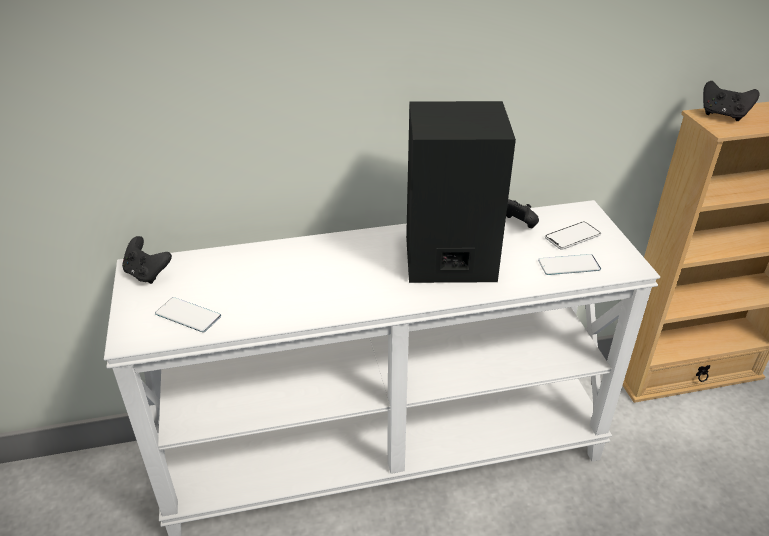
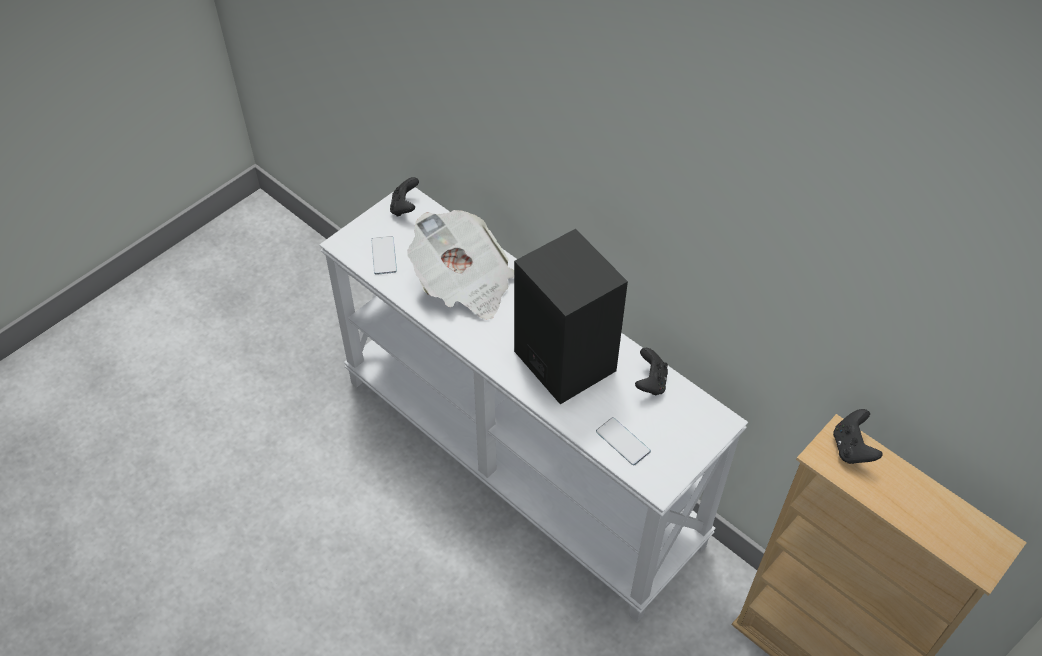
camera: 55 degrees right, 15 degrees up
(291, 278) = (463, 283): none -> newspaper
(572, 236) = (668, 428): phone -> none

